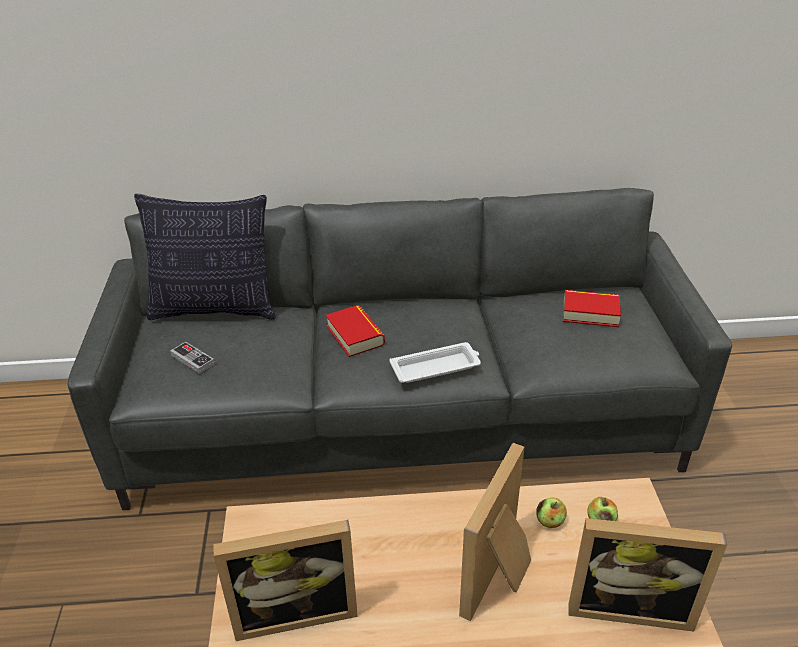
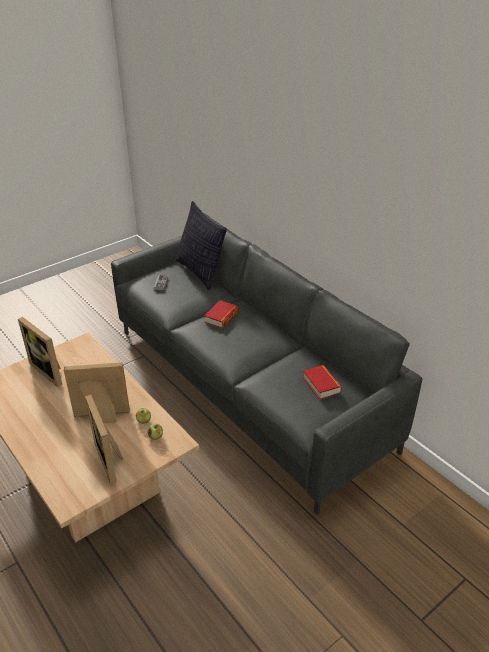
camera: 55 degrees right, 0 degrees up
(436, 367) = (221, 350): white tray -> none

